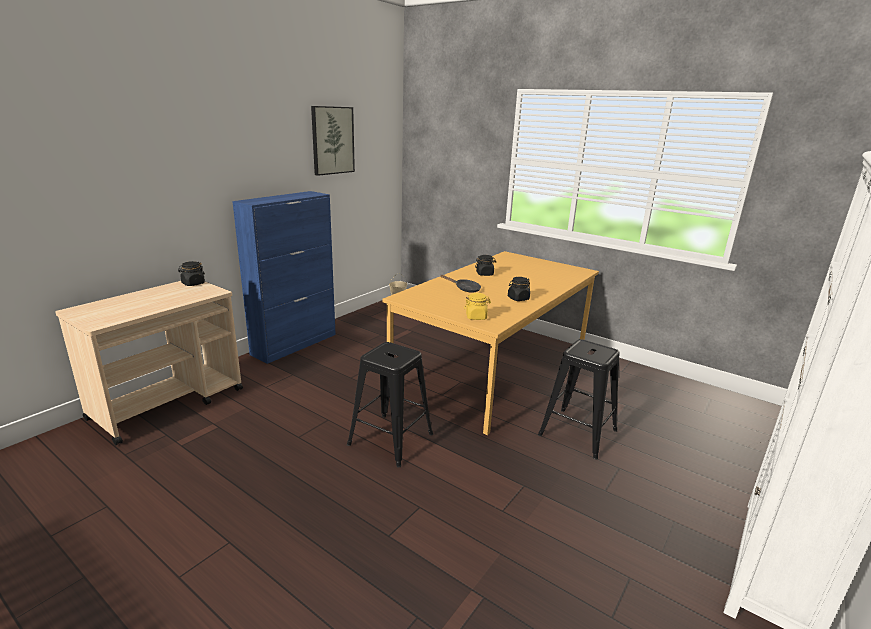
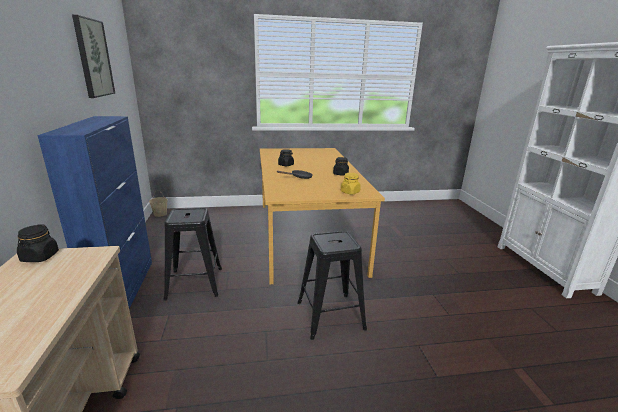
camera: 45 degrees left, 0 degrees up
(578, 433) = (404, 251): black stool -> black stool (195, 283)

